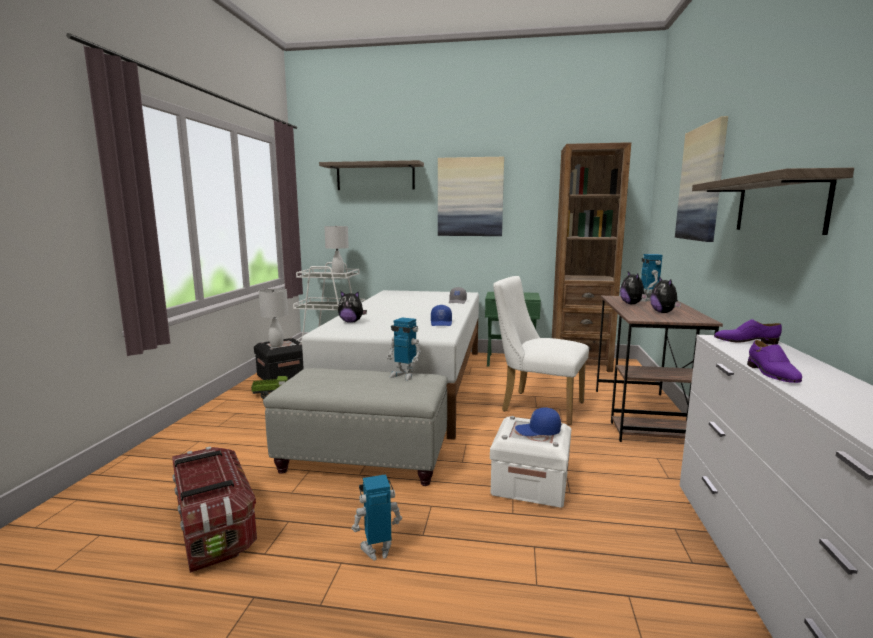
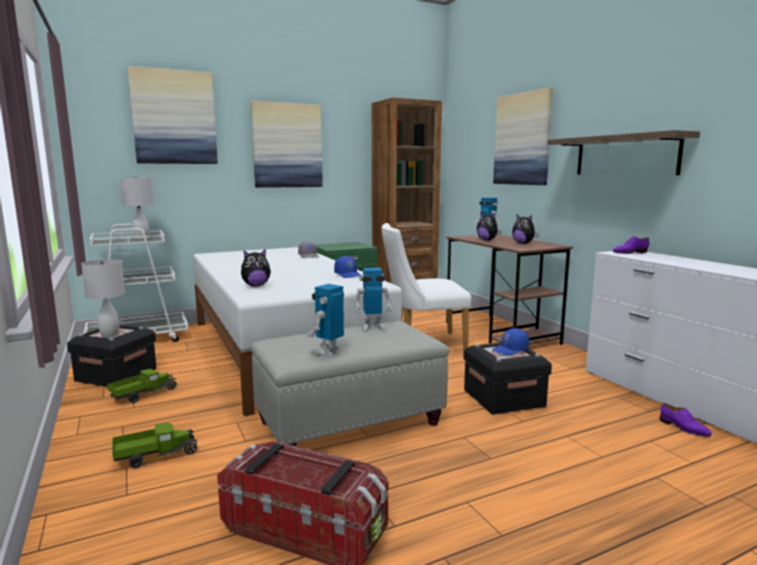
camera: 35 degrees left, 0 degrees up
(221, 439) = (155, 456): none -> toy truck
(375, 176) = (174, 117): shelf -> picture
(377, 551) = (479, 482): toy robot -> toy robot (327, 352)
(530, 483) = (503, 398): white storage box -> black storage box
(771, 374) = (691, 266): purple shoe -> purple shoe (684, 428)

